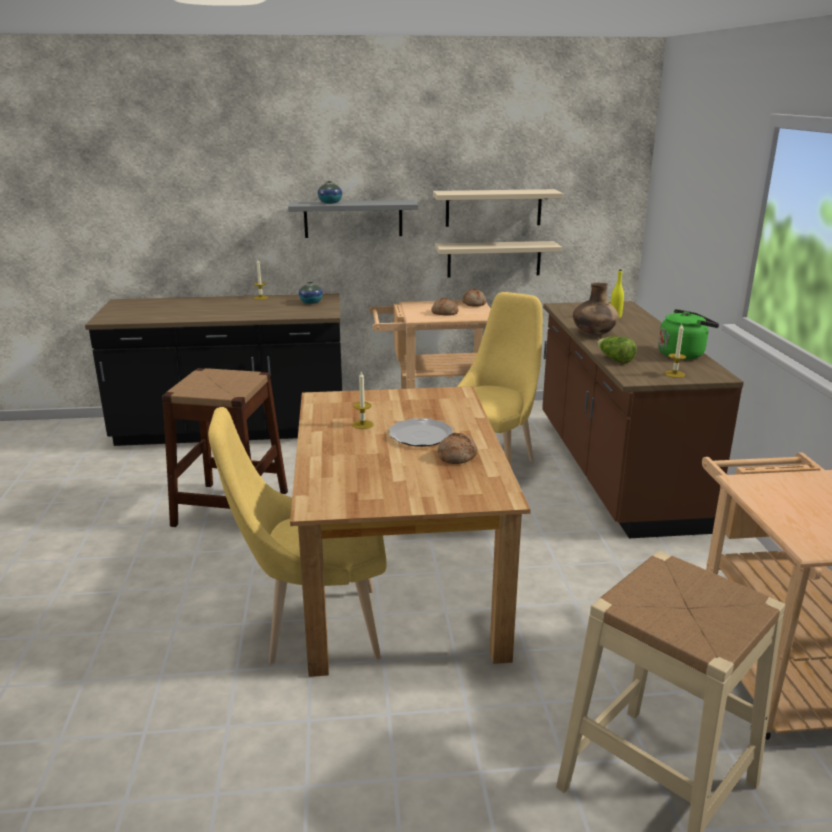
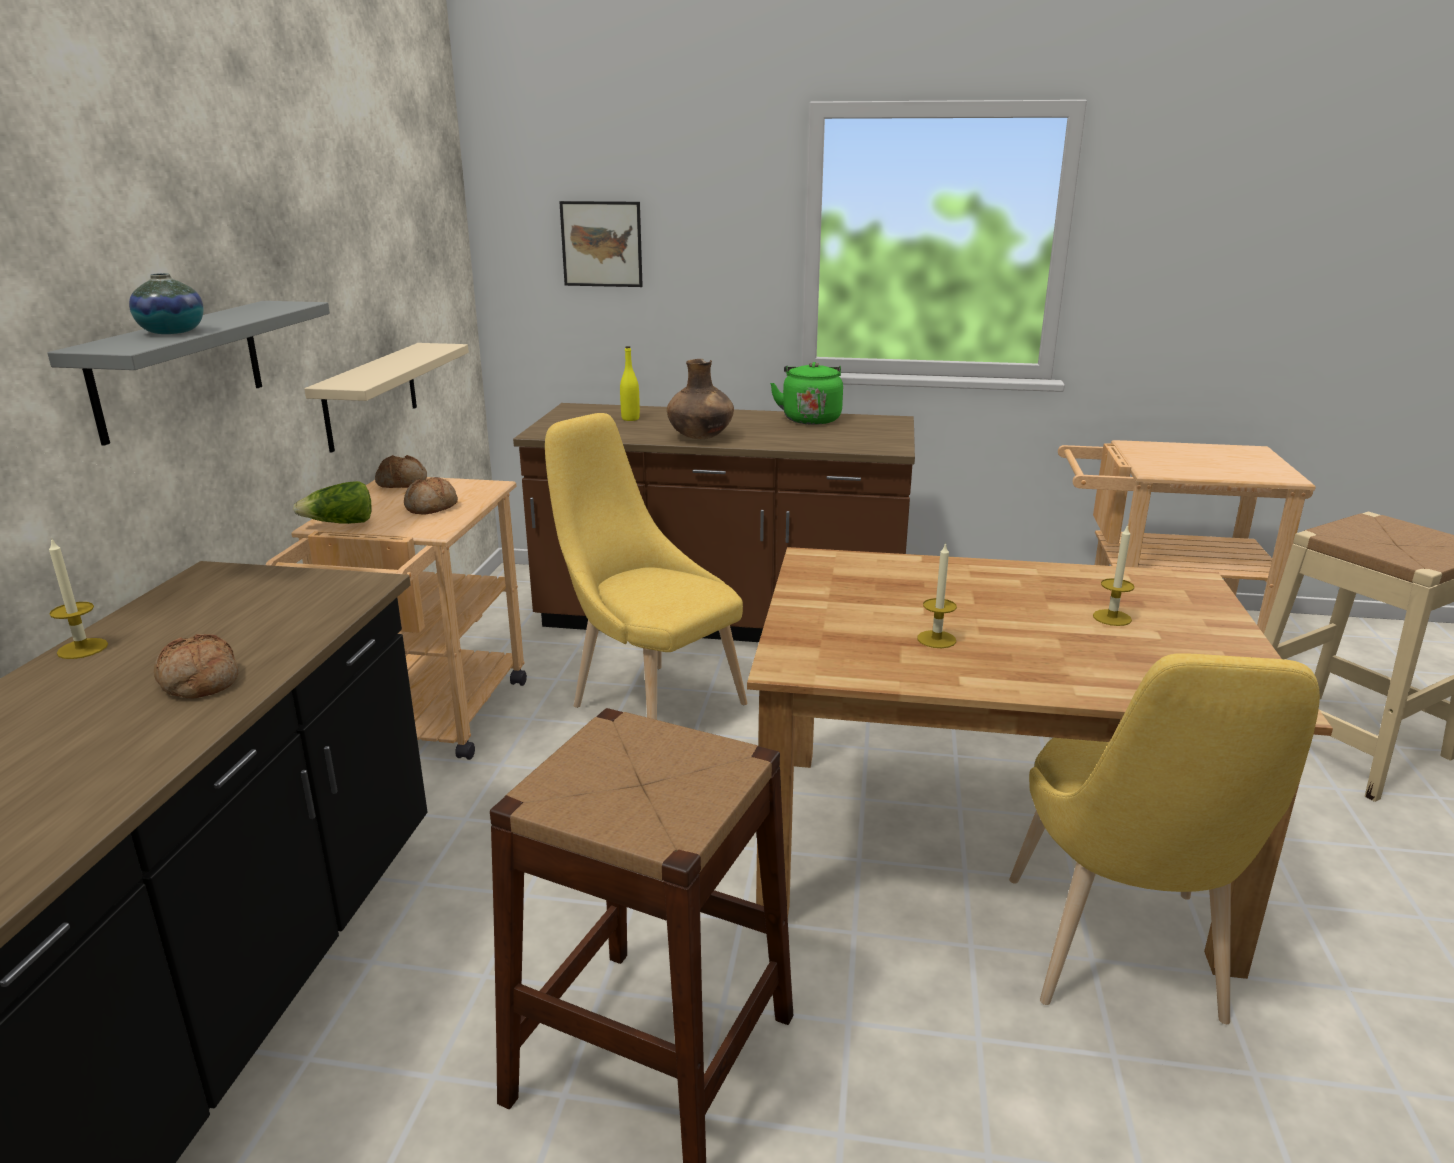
camera: 75 degrees left, 0 degrees up
(311, 302) = (240, 592): vase -> none
(421, 435) = (988, 602): plate -> none
(456, 456) = (1066, 589): bread -> bread (198, 682)
(493, 208) = (354, 297): beige shelf -> none
(614, 359) = (814, 445): lettuce -> lettuce (340, 524)
(674, 374) = (881, 432): candle -> candle (1112, 618)
(682, 203) = (602, 244): none -> picture

